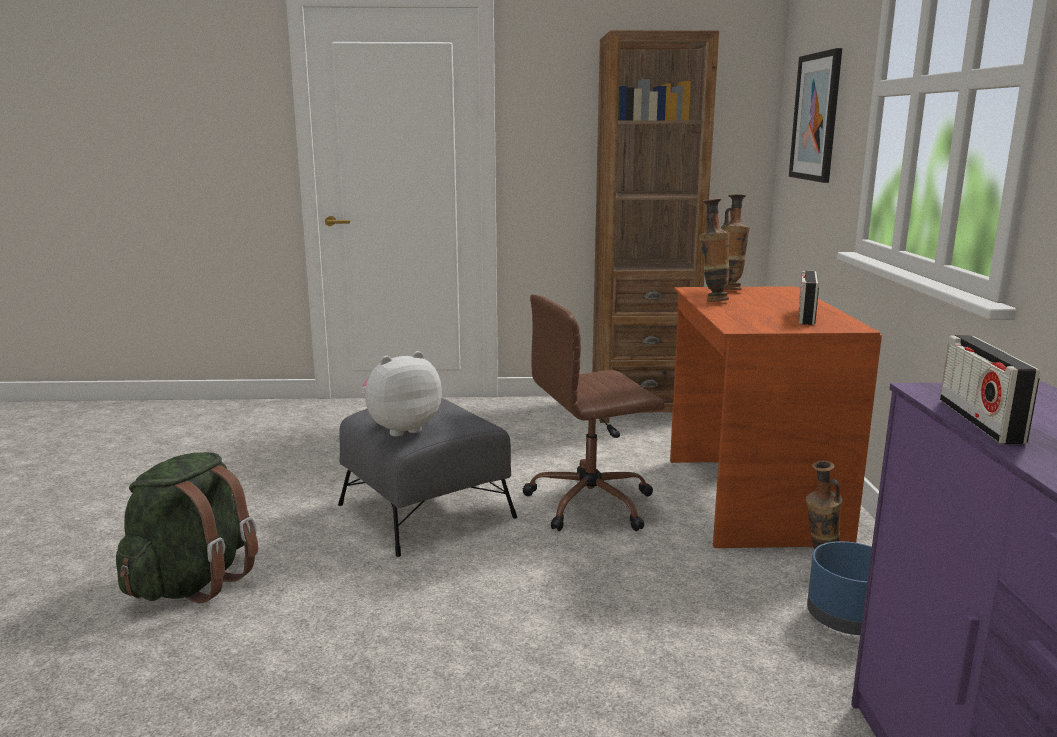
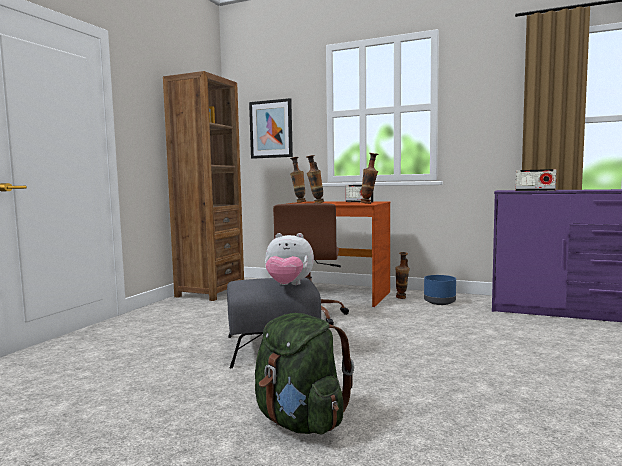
camera: 65 degrees left, 10 degrees down
(401, 429) = (288, 285): plush toy -> plush toy turned 75 degrees counterclockwise
(748, 327) = (369, 203): none -> vase

